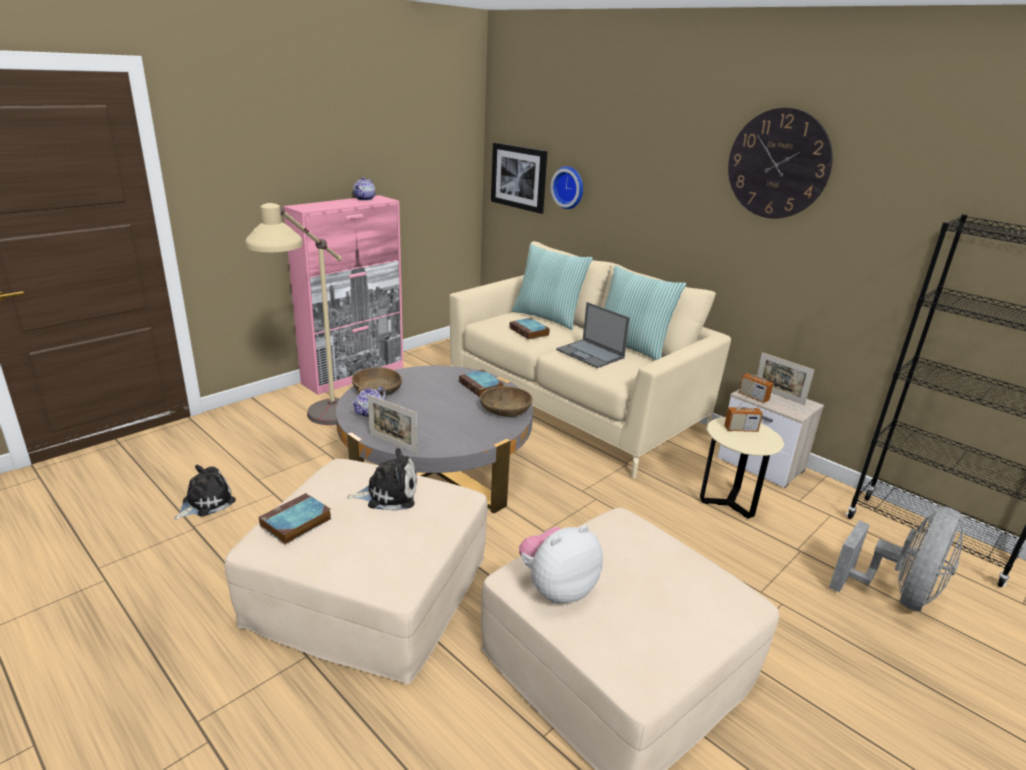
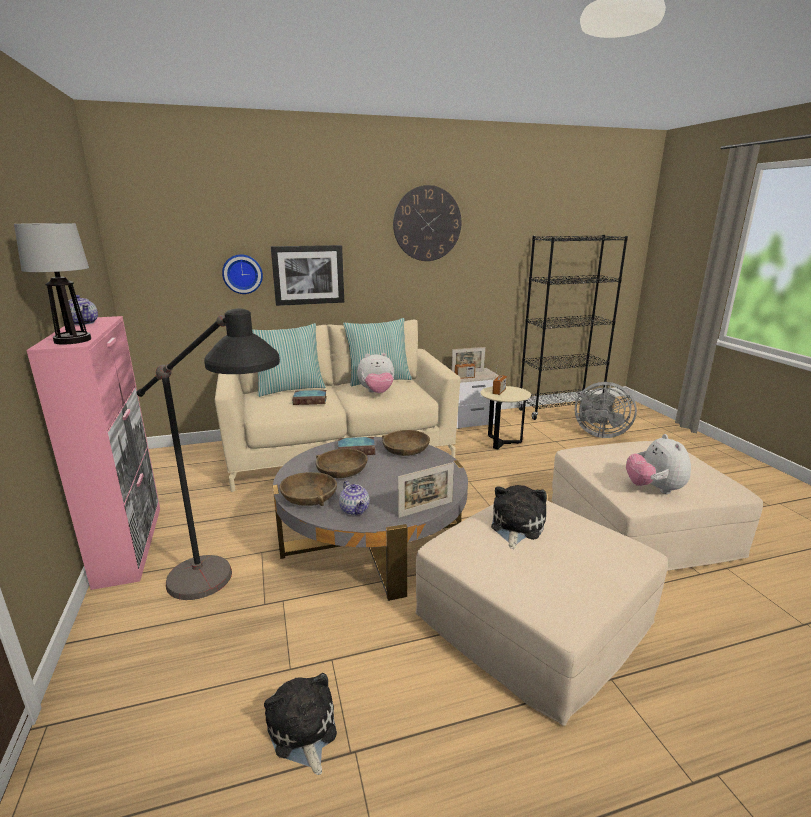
camera: 60 degrees left, 5 degrees down
(295, 523) = (547, 585): book -> none
(312, 207) = (72, 340): none -> table lamp
(319, 430) = (227, 596): beige floor lamp -> black floor lamp
(433, 390) = (341, 471): none -> brown bowl
(519, 177) = (171, 276): picture -> picture (308, 275)
(591, 354) = (377, 393): laptop -> plush toy
(897, 595) = (599, 433): grey fan -> grey fan turned 135 degrees clockwise

